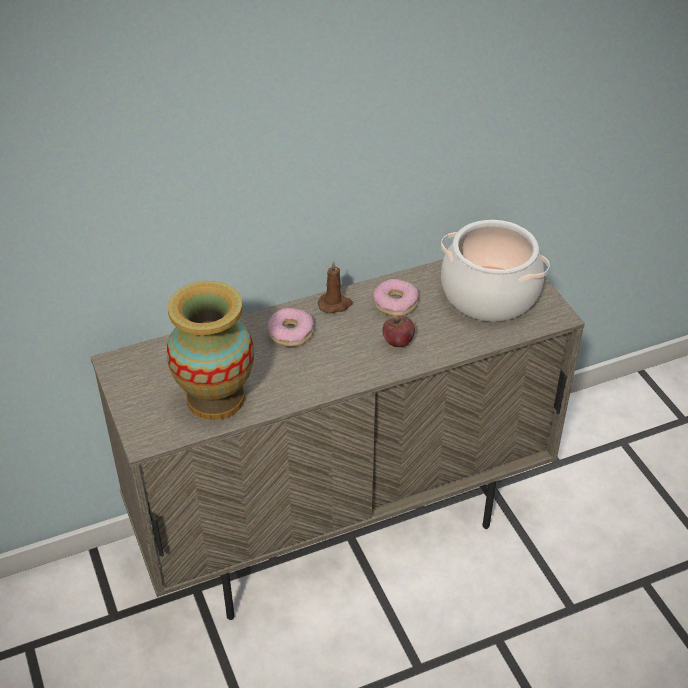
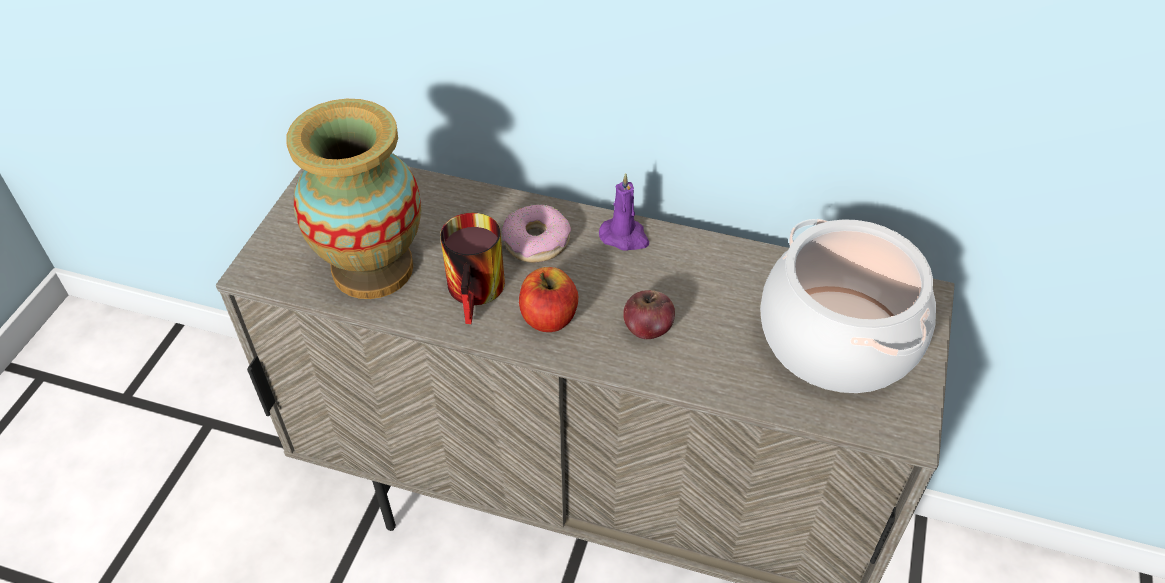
camera: 40 degrees right, 5 degrees up
(291, 375) = (480, 292): none -> mug
(335, 304) = (625, 237): brown candle -> purple candle
(343, 365) = (549, 317): none -> apple
(395, 303) = (699, 278): donut -> none

